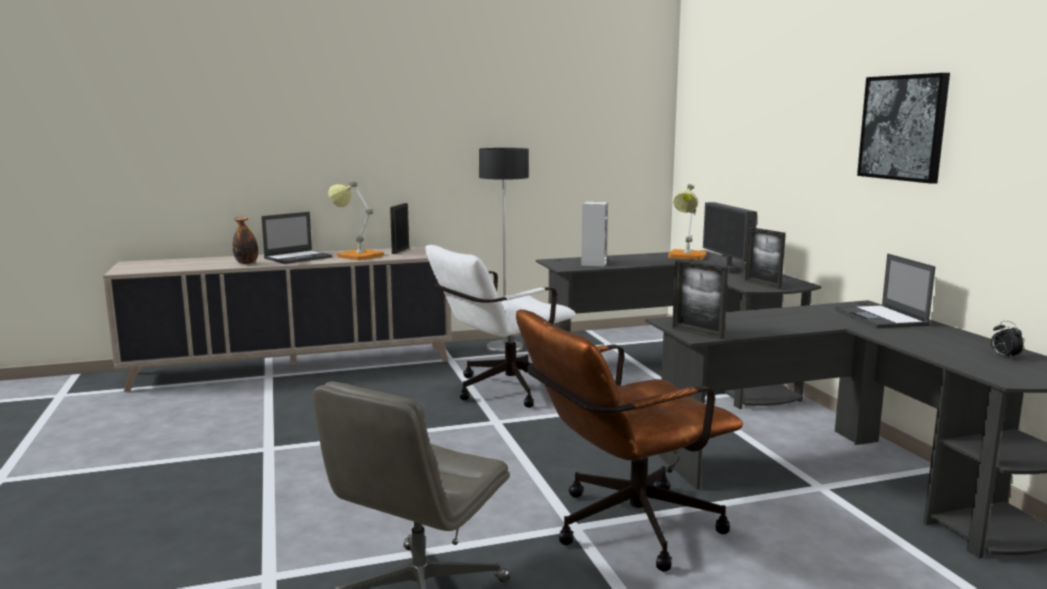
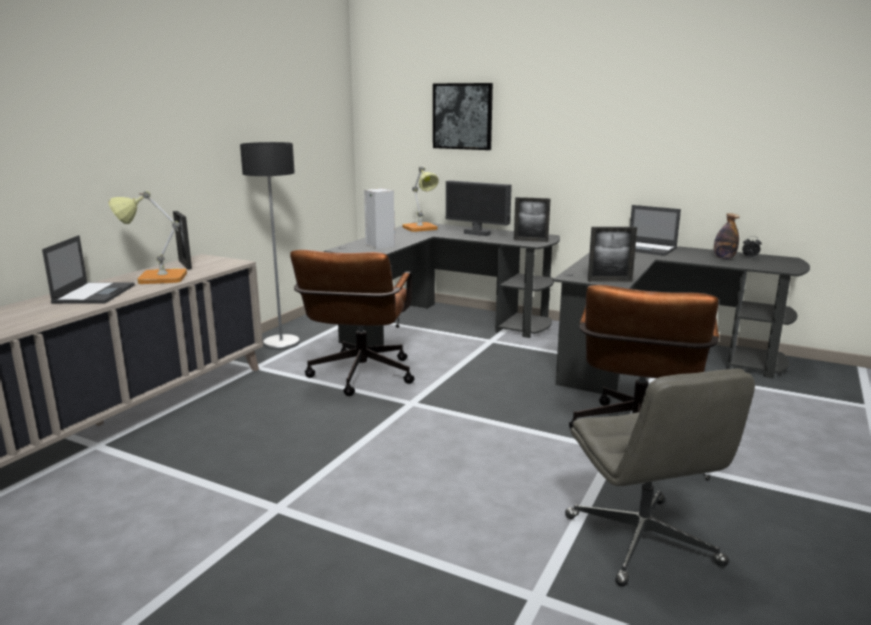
camera: 45 degrees left, 5 degrees up
(246, 263) = (50, 313): bottle -> bottle (724, 258)
(501, 390) = (359, 378): white office chair -> brown office chair
(903, 127) = (630, 116): picture -> picture (462, 116)

